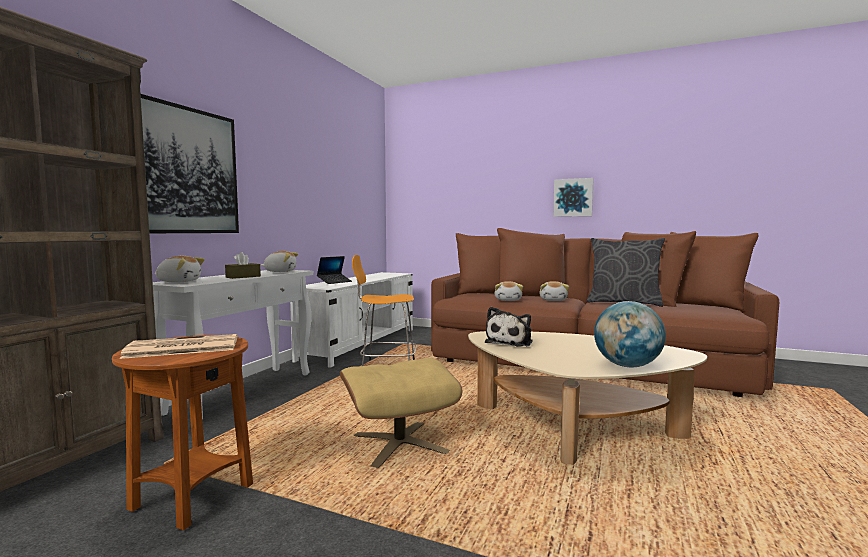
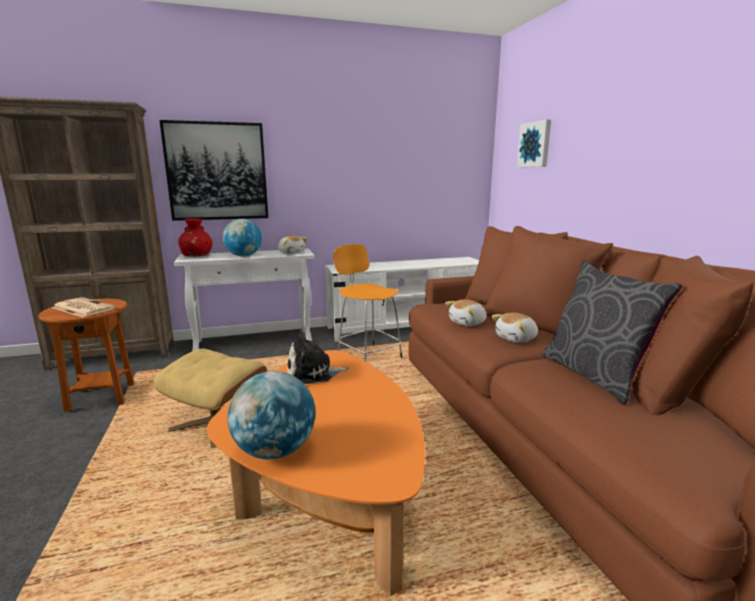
camera: 50 degrees right, 10 degrees up
(179, 281) = (197, 256): plush toy -> red vase
(243, 277) = (244, 256): brown tissue box -> globe
(334, 282) = (375, 264): laptop -> none
(572, 429) = (327, 494): beige coffee table -> orange coffee table
(573, 197) = (680, 180): picture -> picture (535, 144)

